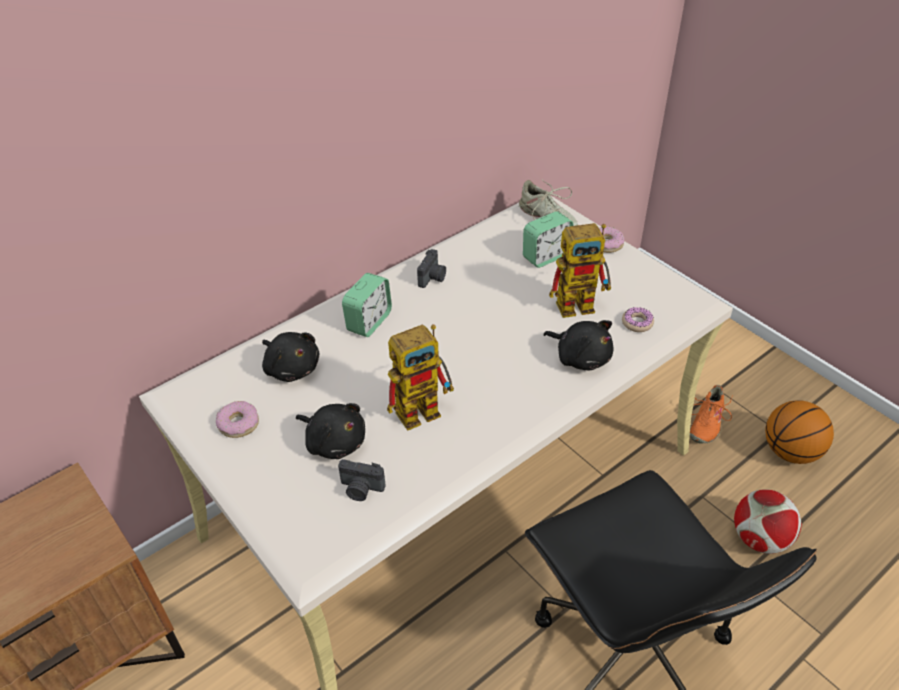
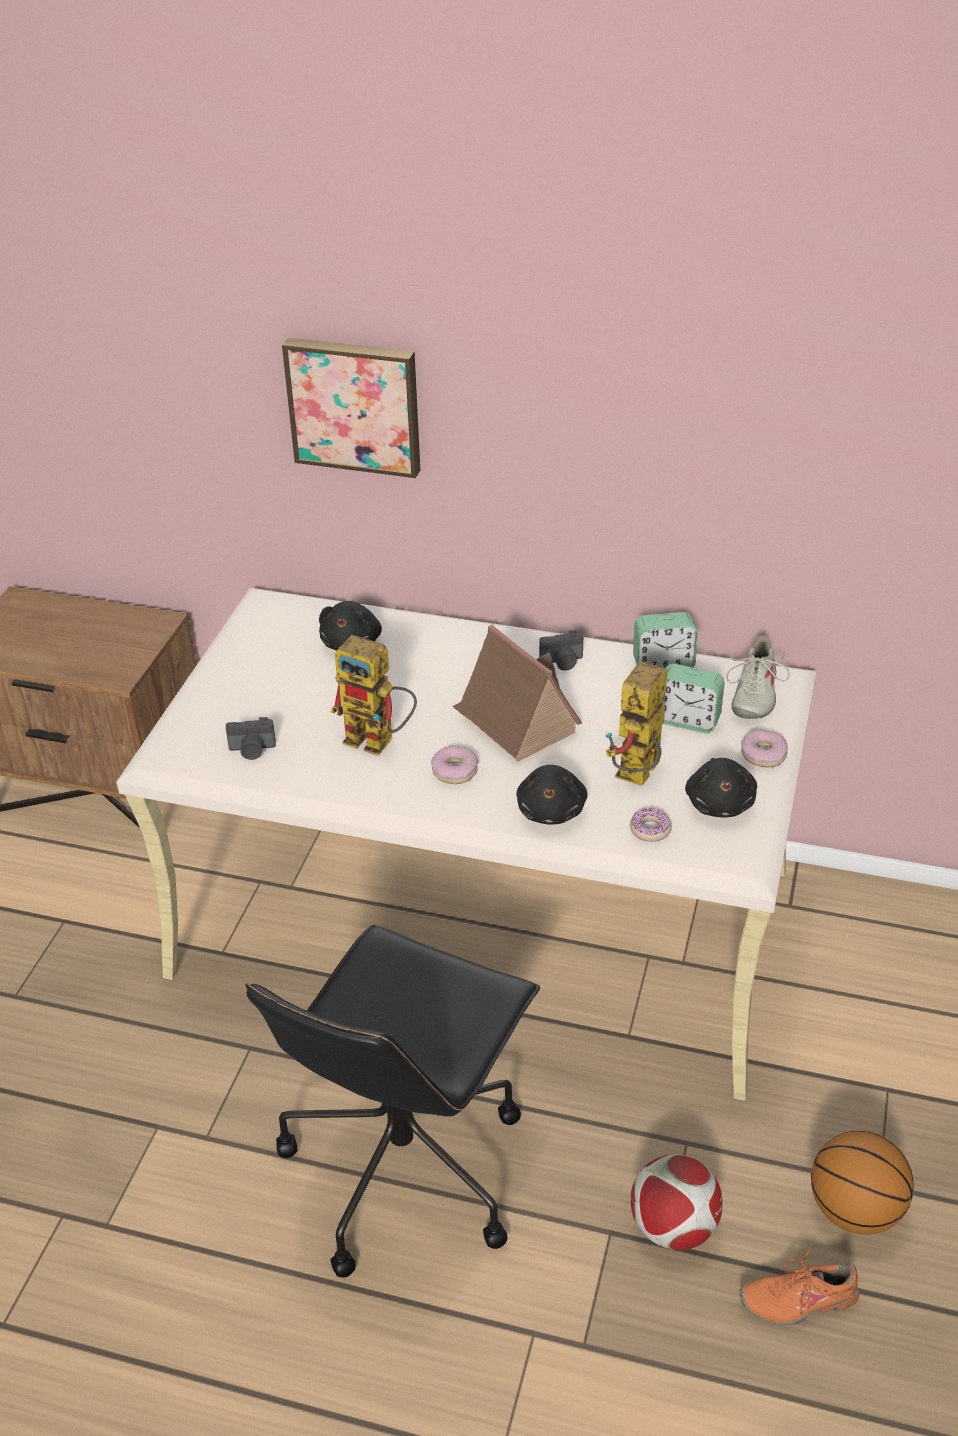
camera: 55 degrees right, 5 degrees down
(197, 165) = (355, 405): none -> picture
(239, 424) = (262, 650): donut -> donut (455, 771)
(334, 442) = (290, 710): black plush toy -> black plush toy (720, 803)
(361, 489) = (252, 750): camera -> camera turned 75 degrees counterclockwise
(369, 322) = (456, 655): alarm clock -> alarm clock (663, 664)
(472, 329) = (515, 721): none -> toy house
(582, 303) = (637, 777): toy robot -> toy robot turned 75 degrees clockwise
(706, 422) = (813, 1099): orange shoe -> orange shoe (799, 1299)

